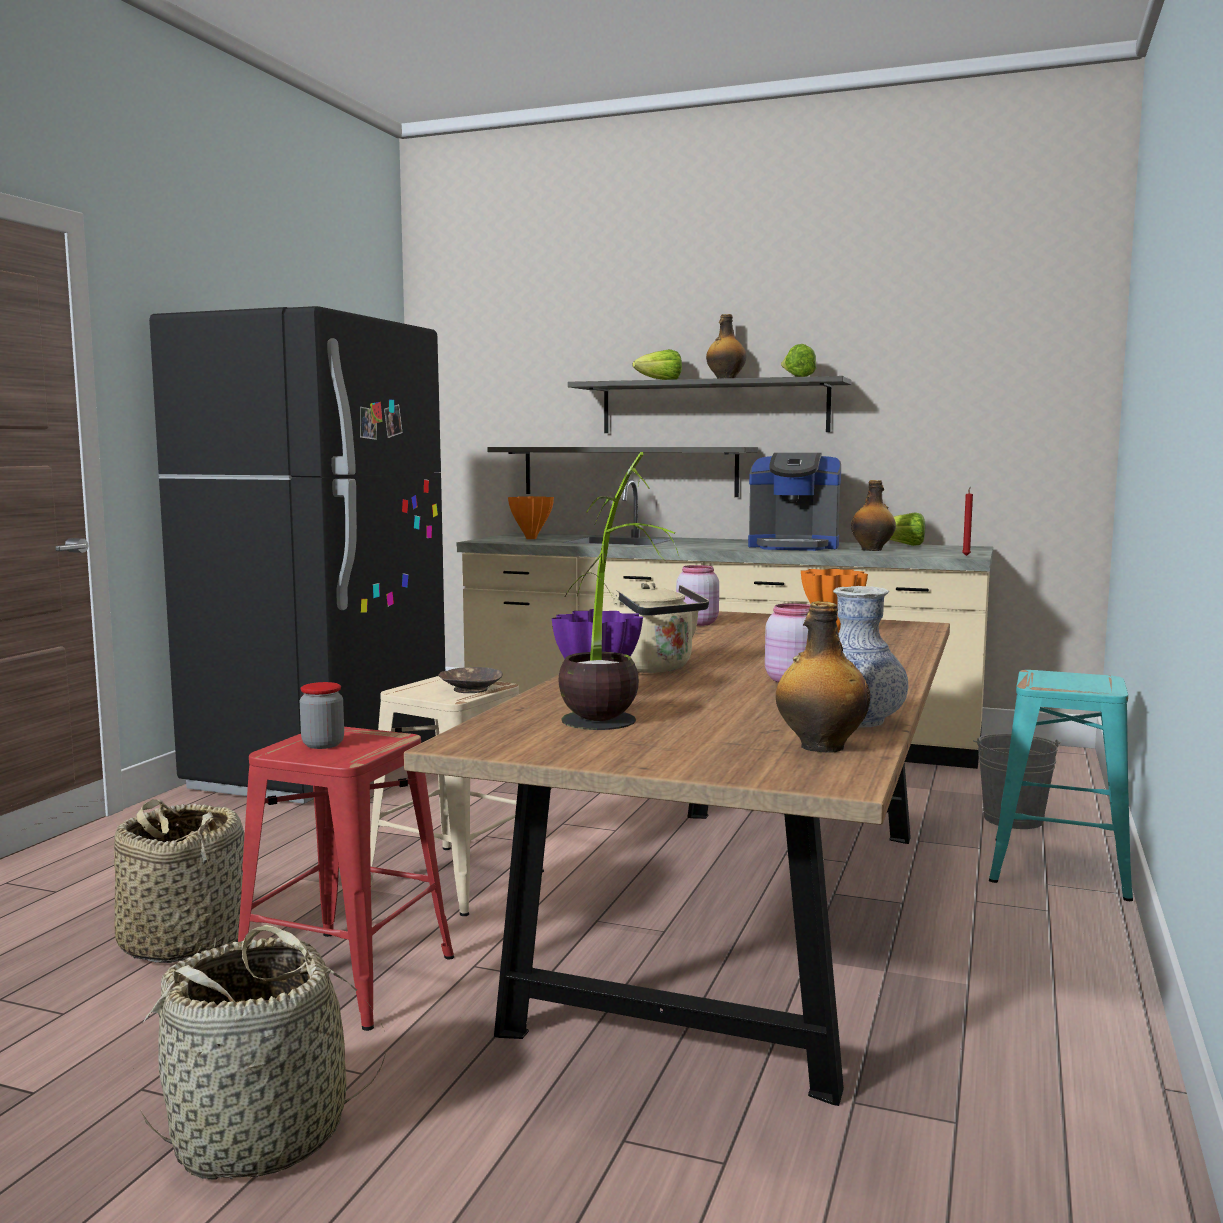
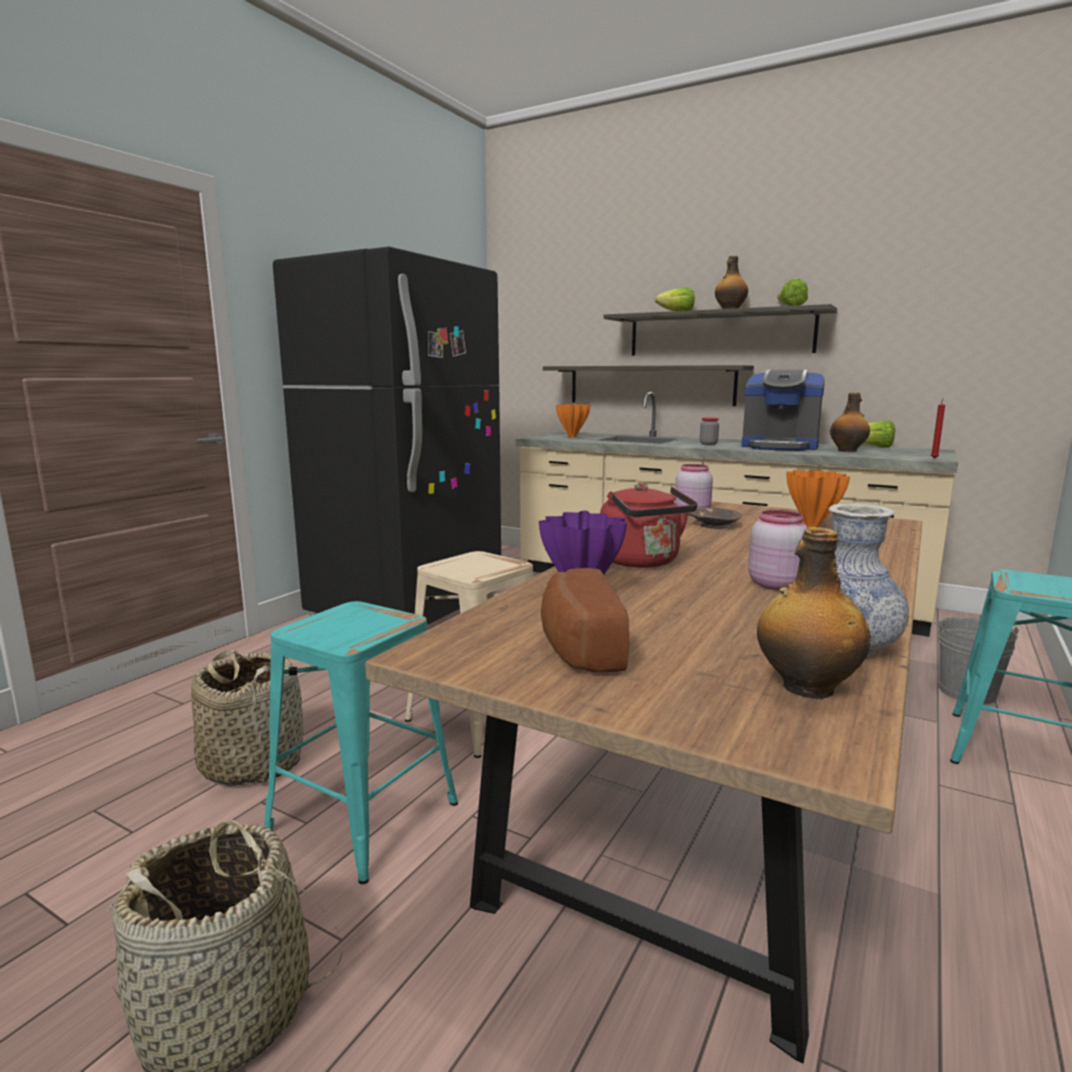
camera: 10 degrees right, 5 degrees up
(323, 744) = (338, 624): jar -> jar (708, 444)
(344, 976) = (362, 816): red stool -> turquoise stool
(470, 689) = (490, 567): brown bowl -> brown bowl (713, 525)
(607, 732) = (577, 646): potted plant -> bread
(653, 668) = (643, 562): beige kettle -> red kettle

